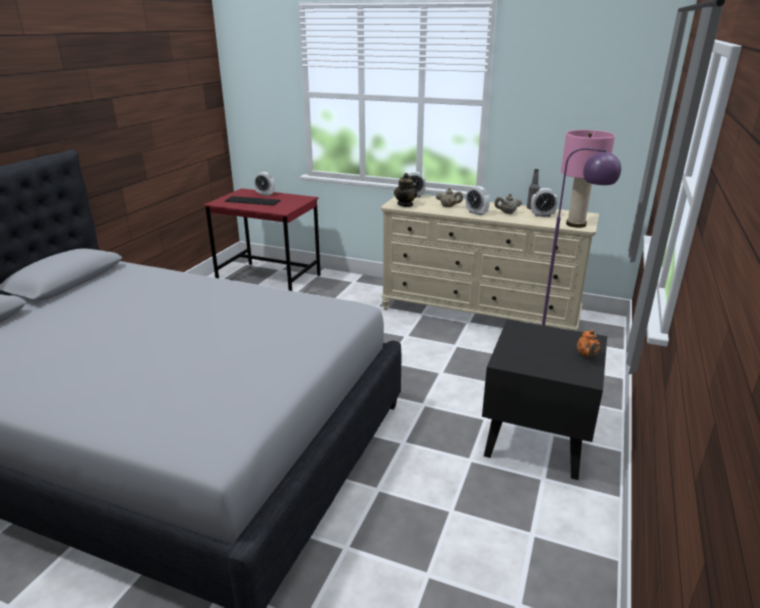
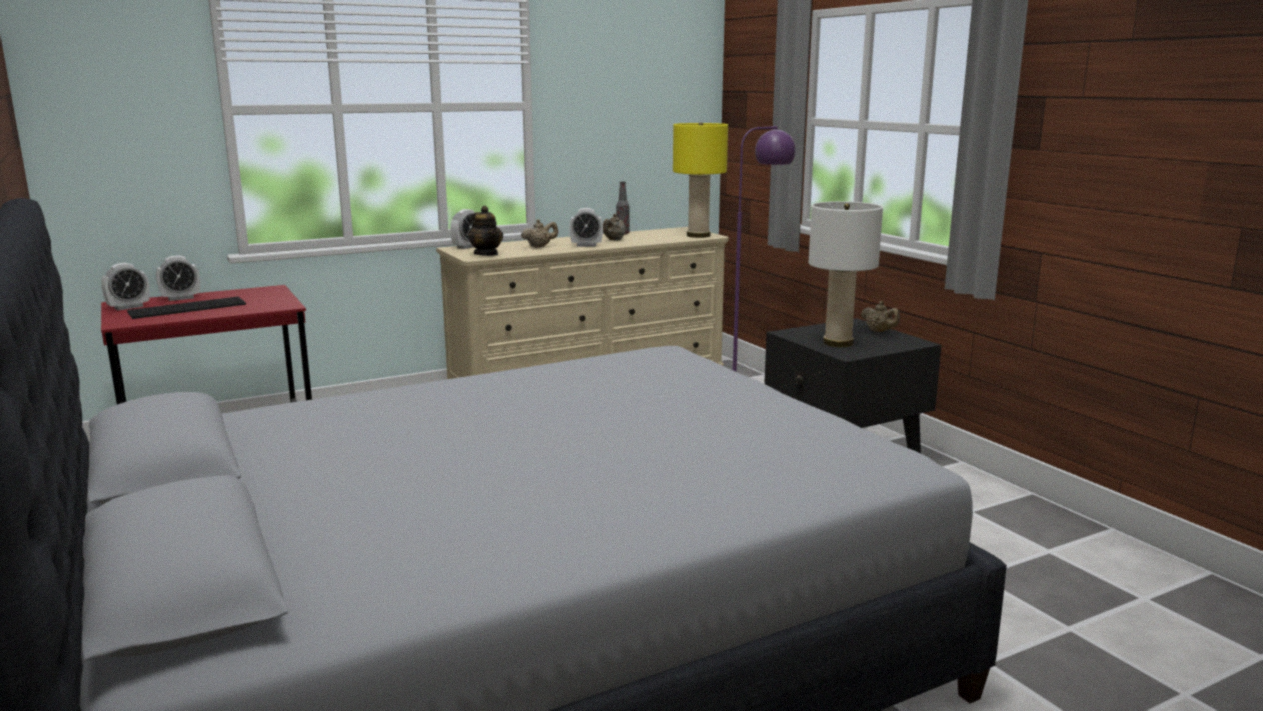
camera: 50 degrees left, 10 degrees down
(526, 350) = (838, 343): none -> white table lamp
(542, 215) = (650, 236): alarm clock -> alarm clock (128, 307)
(575, 224) = (698, 235): pink table lamp -> yellow table lamp
(587, 355) = (879, 331): orange teapot -> beige teapot

